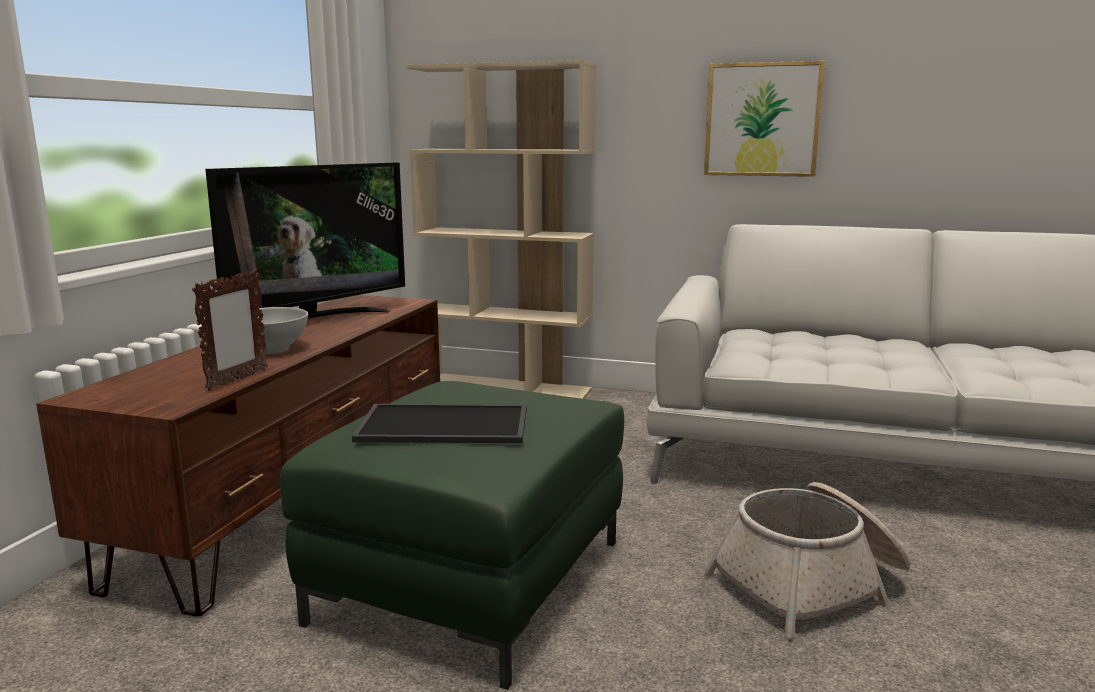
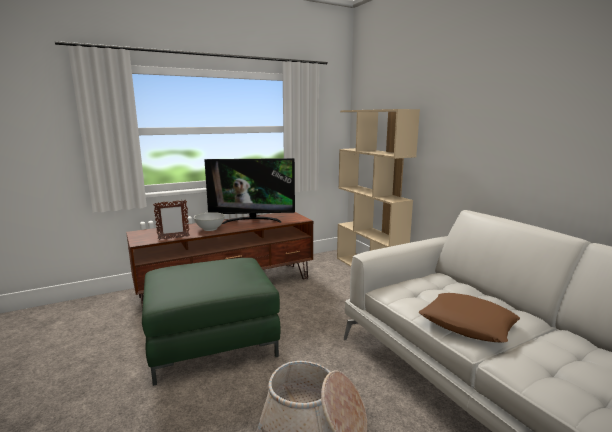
camera: 45 degrees right, 0 degrees up
(441, 426) = (190, 275): tray -> none
(762, 120) = (503, 145): picture -> none
(884, 363) = (467, 323): none -> brown pillow

